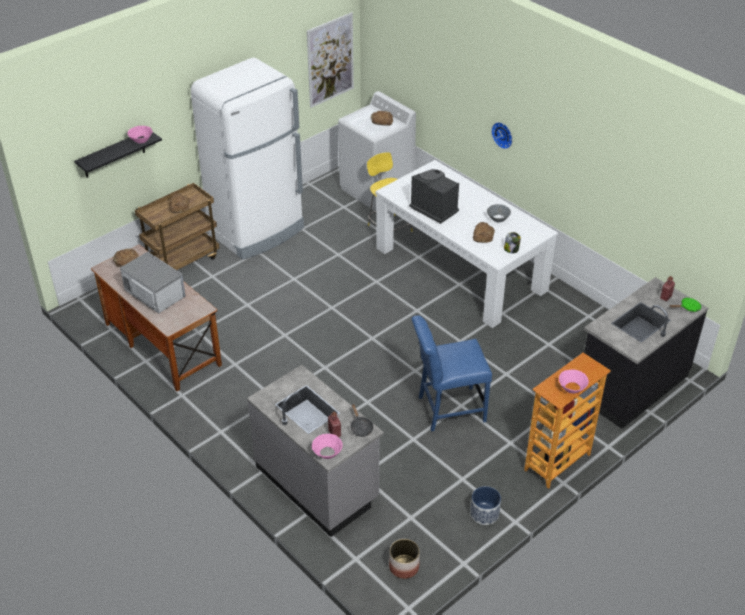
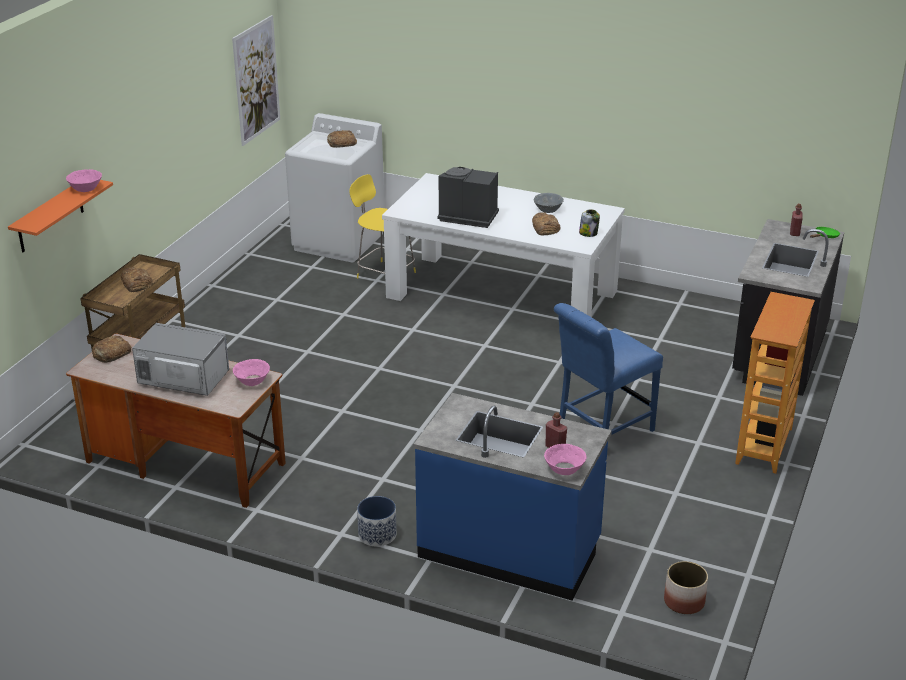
camera: 25 degrees left, 10 degrees down
(114, 154) = (50, 216): black shelf -> orange shelf
(257, 231) = (220, 315): white fridge -> none
(317, 483) = (510, 550): grey counter -> blue counter
(360, 427) = (581, 433): black frying pan -> none
(484, 514) = (728, 519): planter -> planter (377, 535)
(503, 134) = (519, 113): wall clock -> none
(572, 387) = (790, 324): pink bowl -> pink bowl (252, 381)

